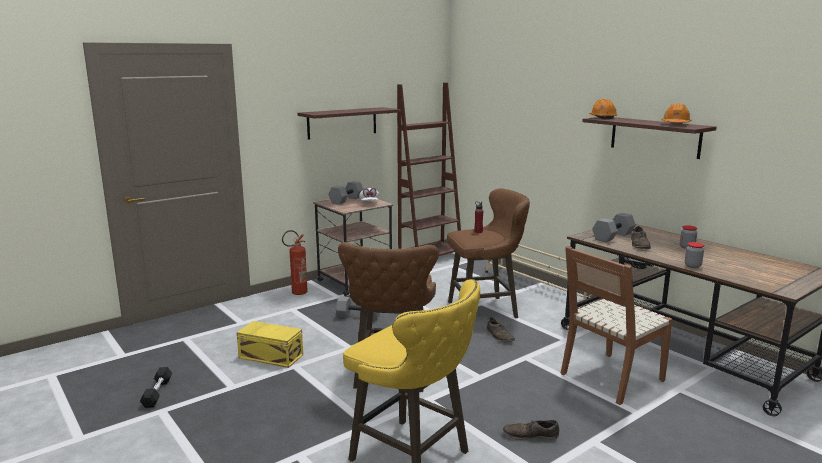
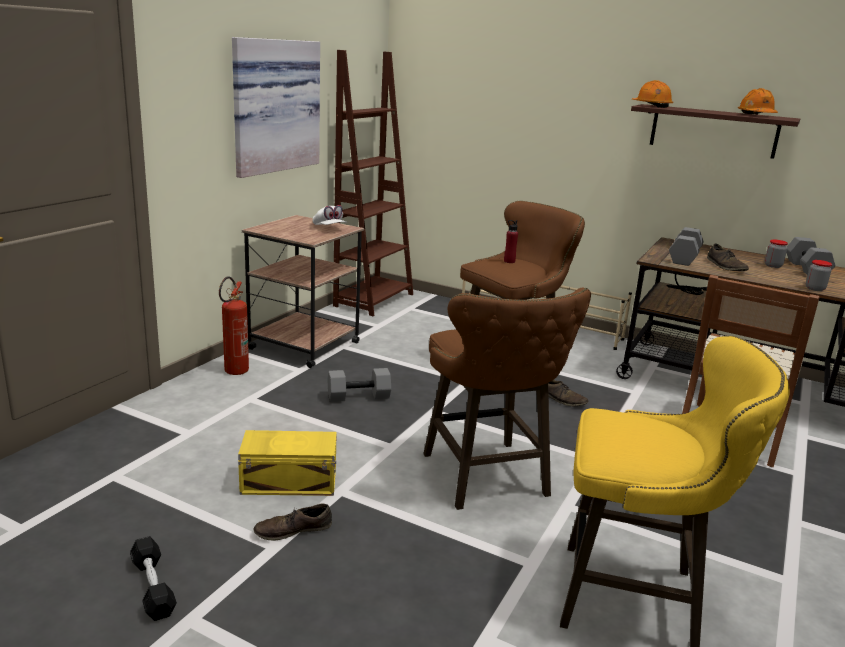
camera: 25 degrees left, 5 degrees up
(342, 123) = (273, 106): shelf -> picture
(346, 200) = (289, 225): grey dumbbell -> grey dumbbell (805, 269)
(530, 435) = (728, 529): brown shoe -> brown shoe (293, 530)

